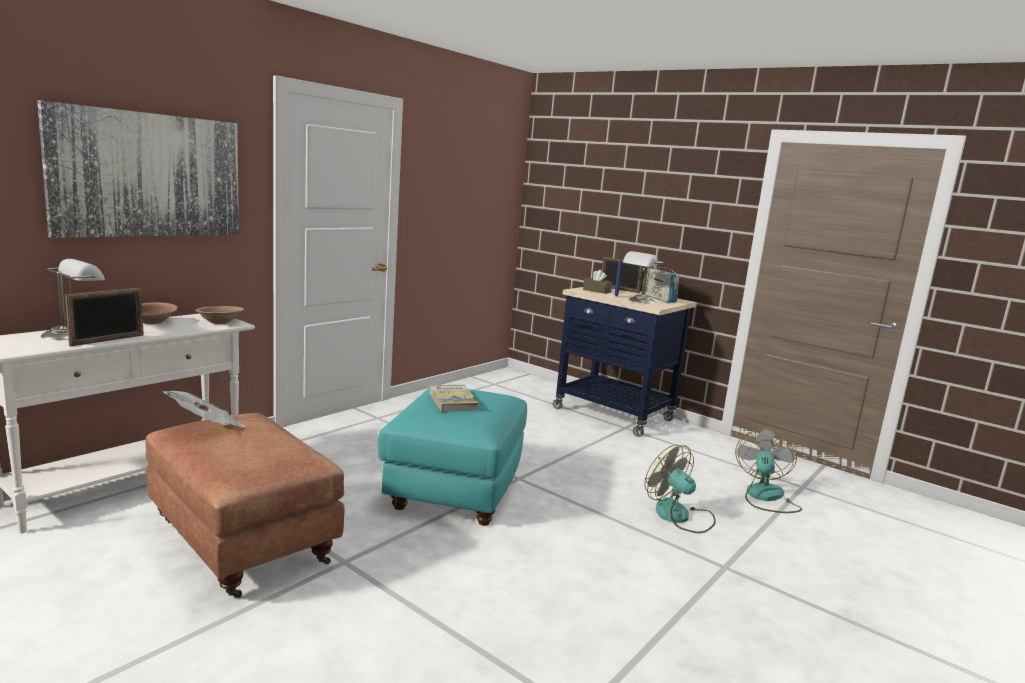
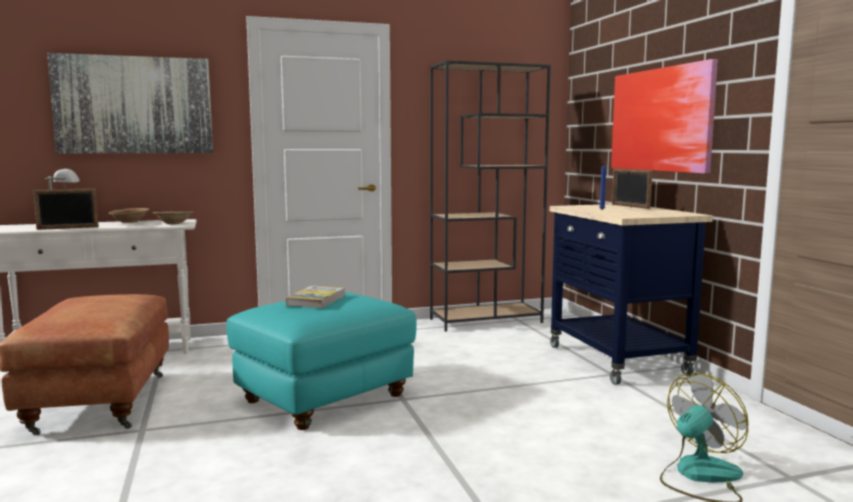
camera: 35 degrees right, 5 degrees down
(206, 427) = (90, 297): newspaper -> none
(470, 388) = (486, 320): none -> bookcase
(596, 291) = (591, 207): brown tissue box -> none
(639, 301) = (619, 213): white table lamp -> none
(642, 220) = (661, 120): none -> picture
(659, 299) = (660, 212): radio -> none
(679, 516) = (530, 469): fan -> none

